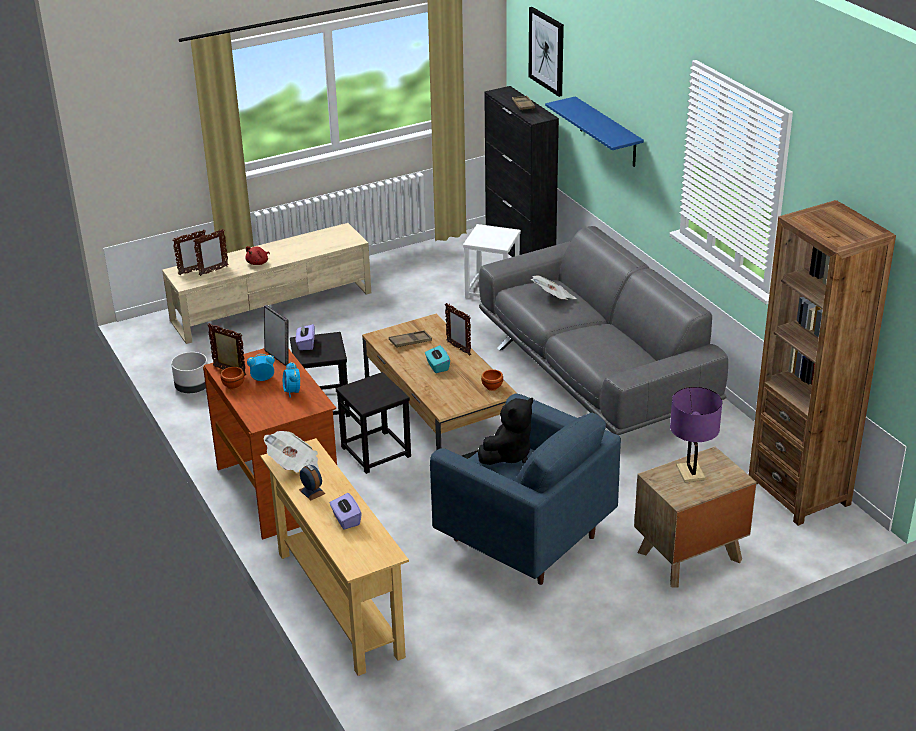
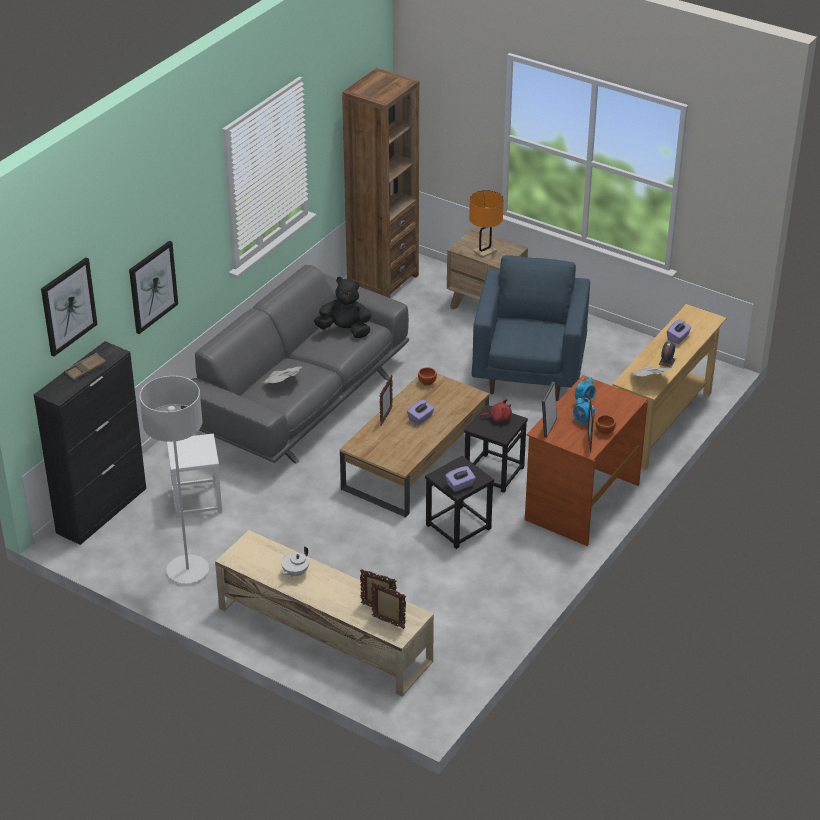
camera: 120 degrees left, 5 degrees up
(193, 388) = (496, 618): grey planter -> none
(258, 263) = (340, 585): red plush toy -> red plush toy (498, 418)
(295, 248) = (295, 573): none -> white teapot
(408, 269) = (187, 571): none -> grey floor lamp
(410, 341) = (396, 445): brown tray -> none
(437, 366) = (420, 418): turquoise tissue box -> purple tissue box
(508, 454) = (515, 337): black plush toy -> black plush toy (345, 330)
(607, 132) = (152, 286): blue shelf -> picture
(690, 473) = (485, 251): purple table lamp -> orange table lamp

